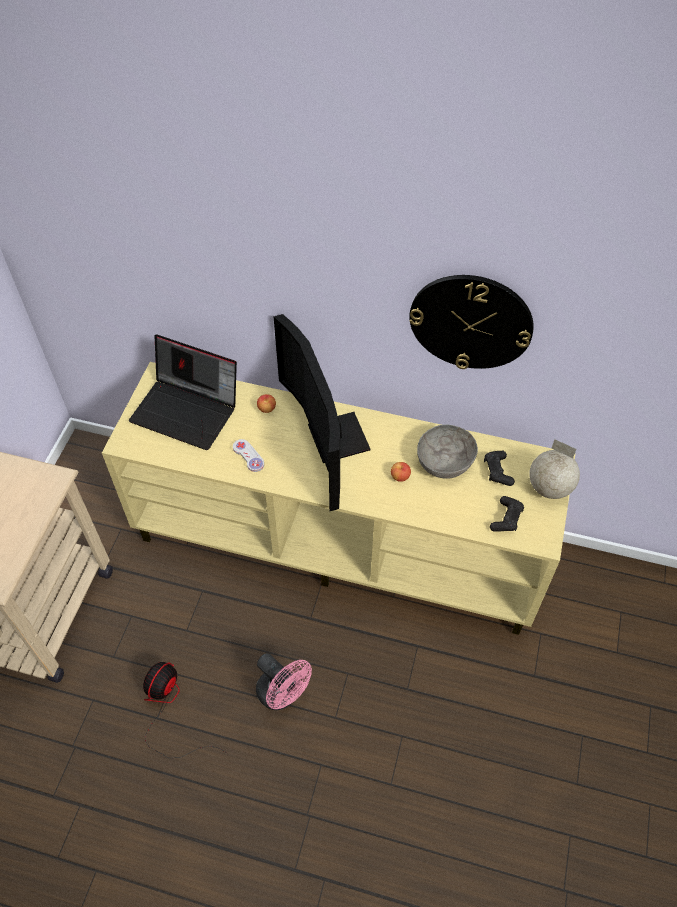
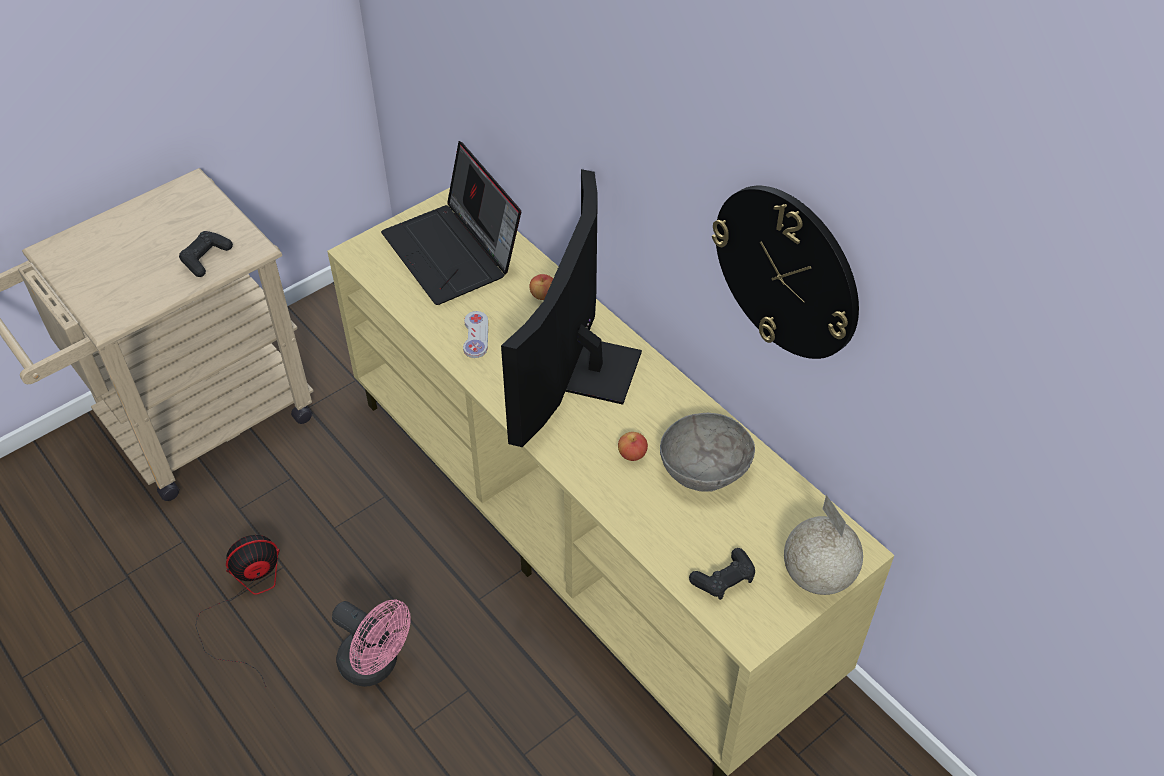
camera: 35 degrees right, 5 degrees down
(283, 695) = (376, 665): pink fan -> pink fan turned 45 degrees counterclockwise
(497, 471) = (764, 517): black game controller -> black game controller (206, 258)

